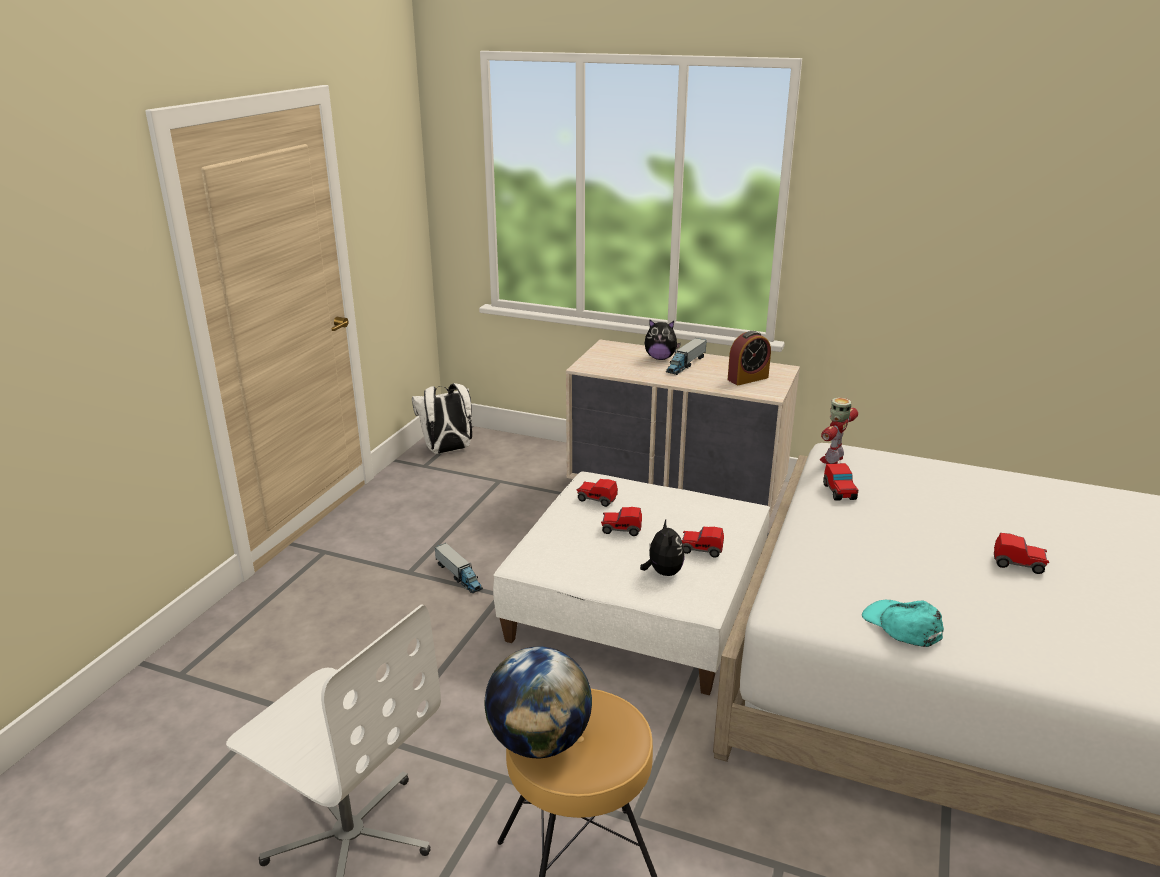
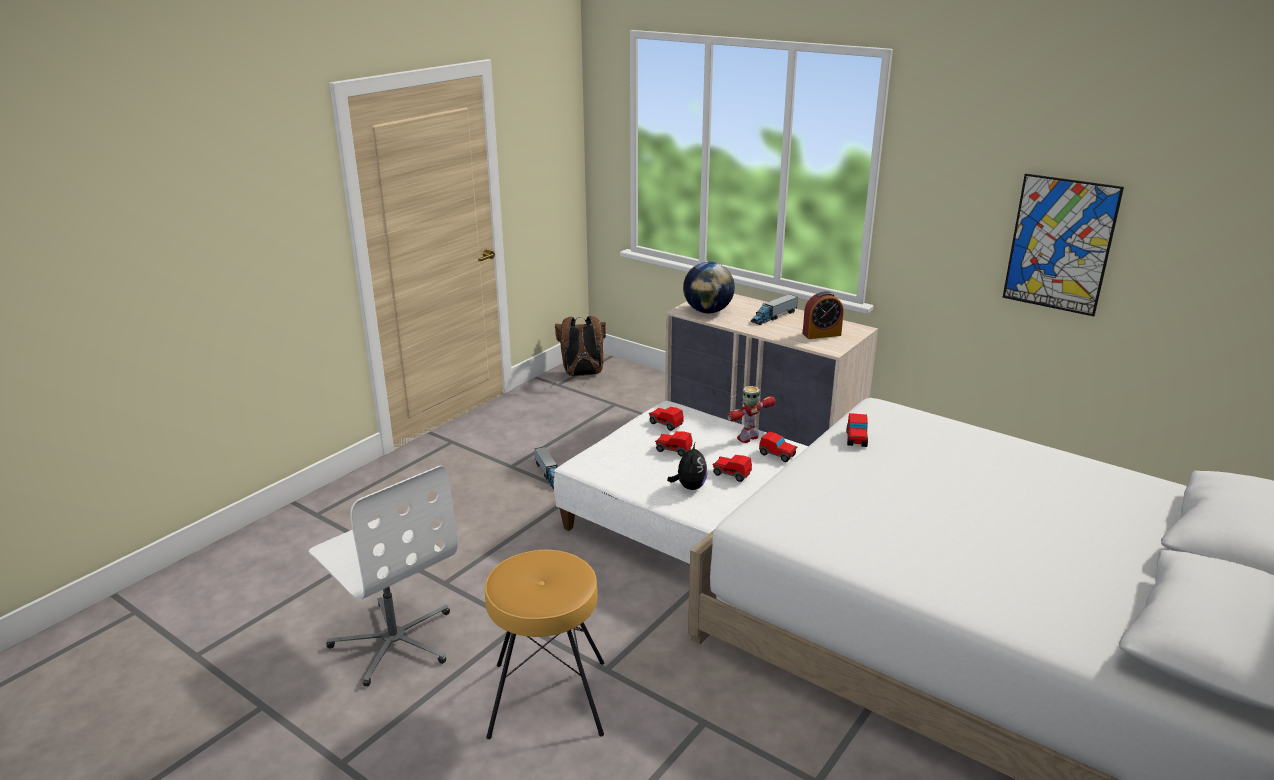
camera: 15 degrees right, 0 degrees up
(447, 451) = (582, 374): white backpack -> brown backpack
(539, 741) = (509, 579): globe -> globe (708, 311)
(660, 358) = (754, 309): plush toy -> none
(832, 459) = (869, 412): toy robot -> toy robot (748, 438)
(902, 626) = (837, 546): turquoise cap -> none
(994, 260) = (1060, 244): none -> picture
(1018, 564) = (978, 516): toy car -> toy car (777, 455)

